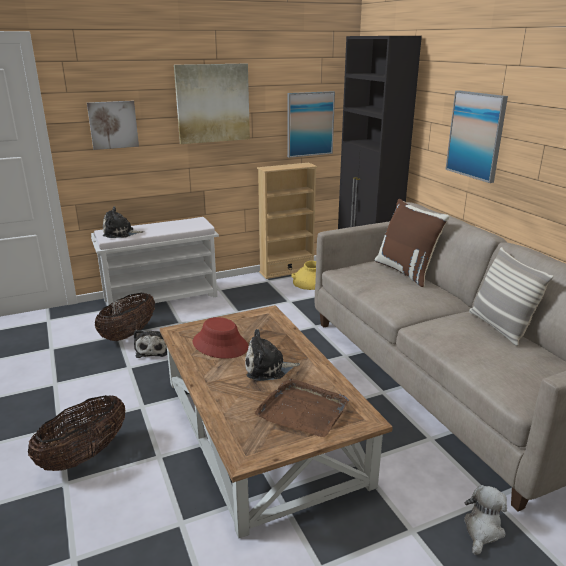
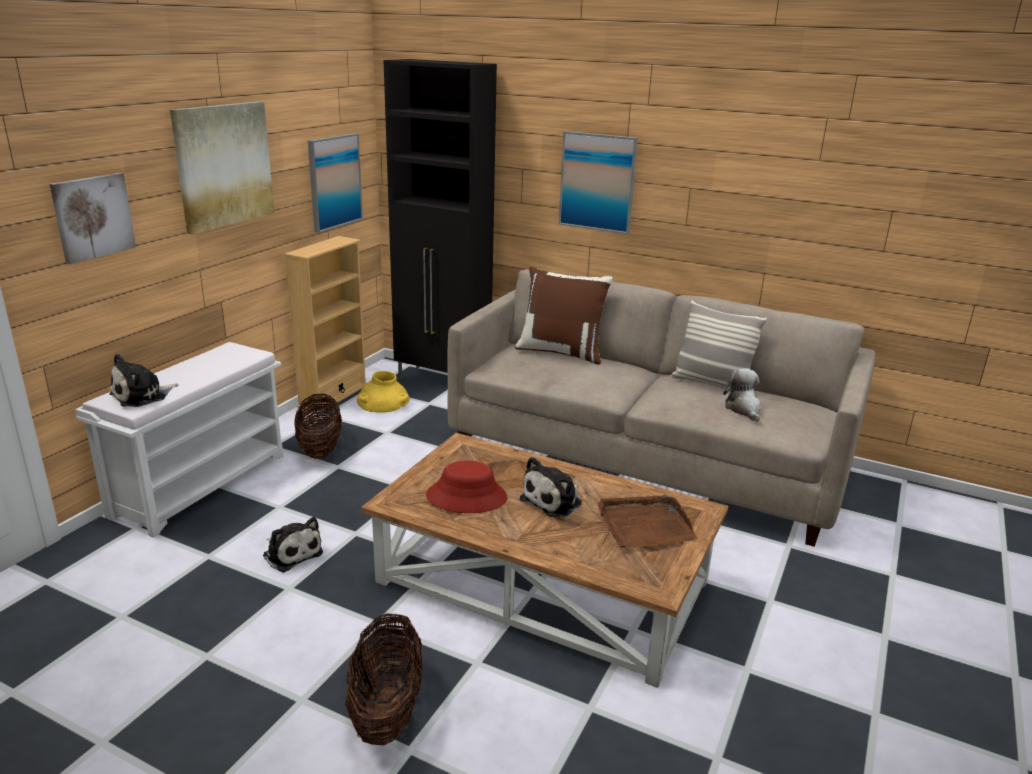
camera: 40 degrees left, 0 degrees up
(128, 334) = (223, 549): basket -> basket (320, 449)
(482, 530) = (810, 572): plush toy -> plush toy (743, 409)

